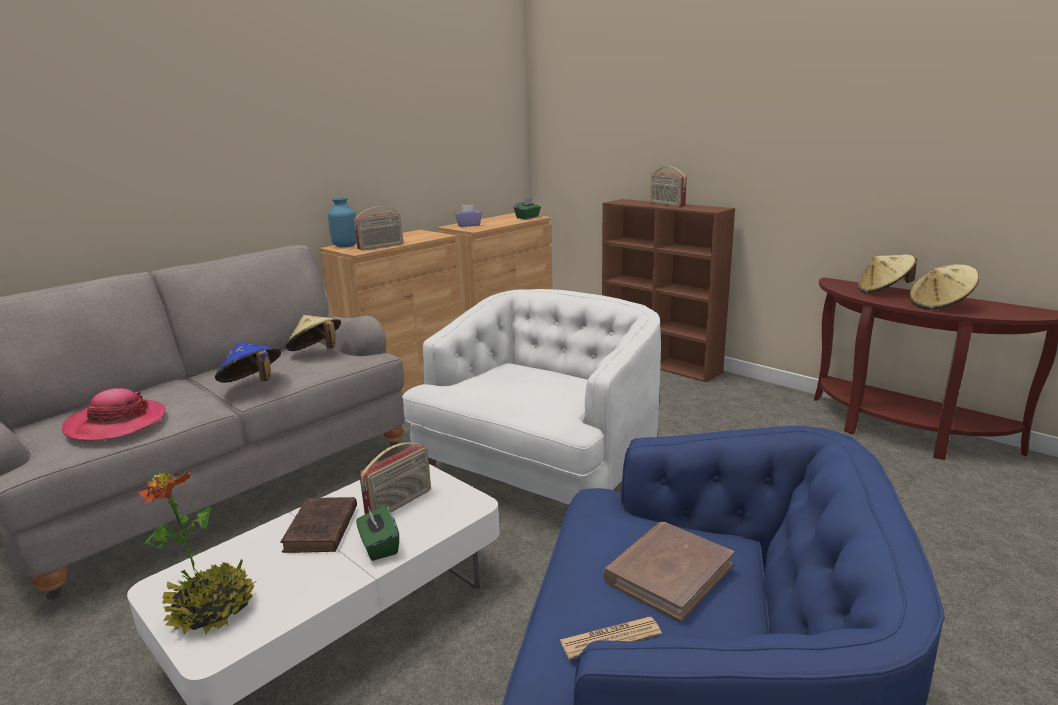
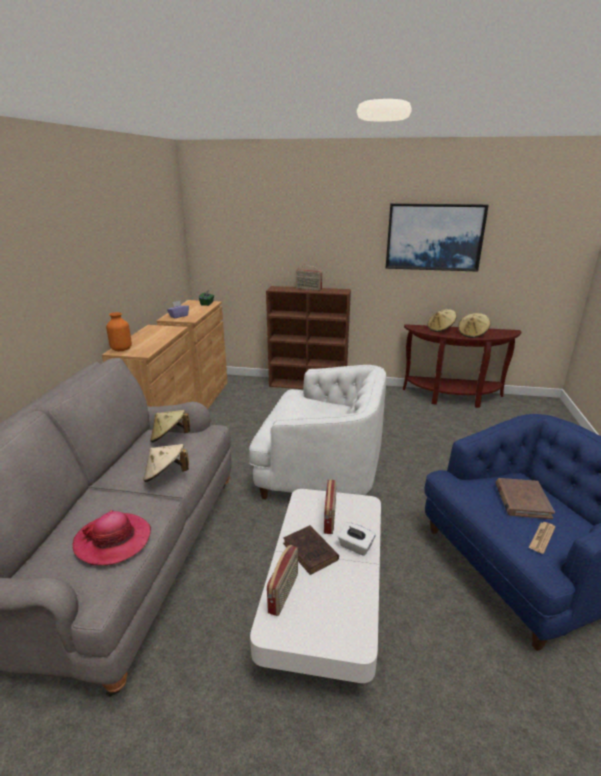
camera: 35 degrees left, 5 degrees up
(212, 610) = (323, 624): potted plant -> none
(252, 384) = (166, 475): blue hat -> beige hat
(345, 246) = (121, 349): blue vase -> orange vase
(379, 546) = (355, 546): green tissue box -> white tissue box
(381, 247) = (153, 346): radio -> radio (284, 593)
(540, 467) = (320, 470): white armchair -> white armchair turned 105 degrees clockwise
(887, 113) = (434, 237): none -> picture

